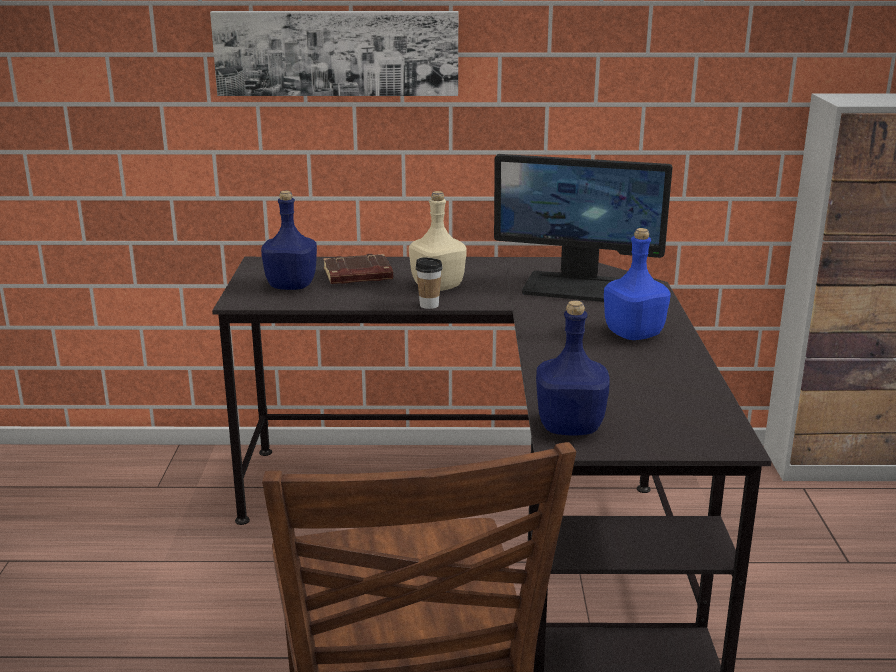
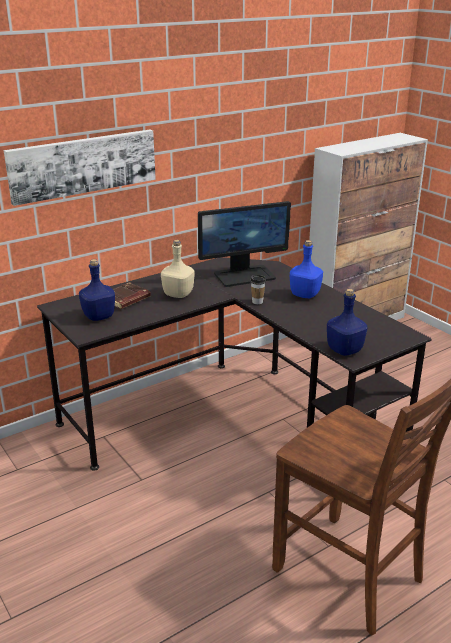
camera: 35 degrees left, 5 degrees up
(429, 305) = (191, 306): cup -> cup (257, 302)

